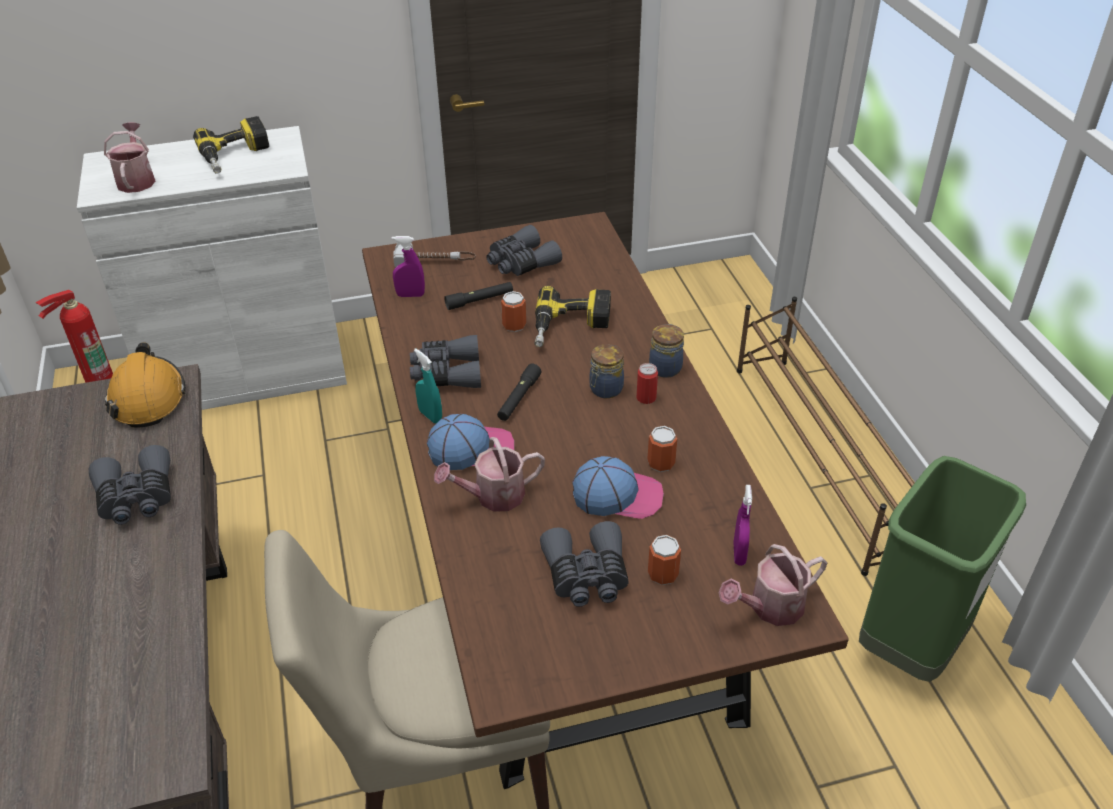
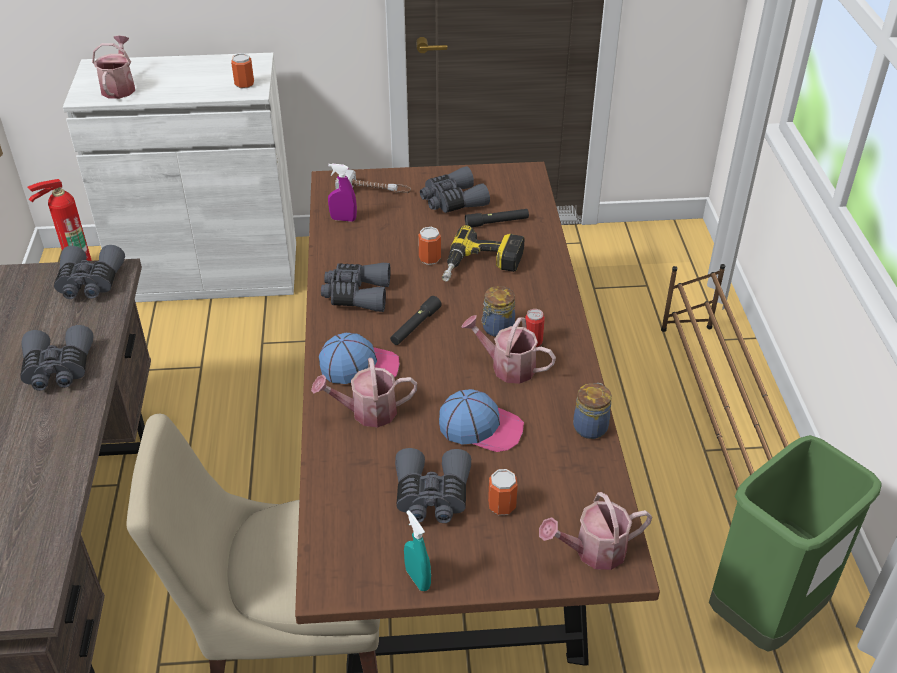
camera: 10 degrees right, 0 degrees up
(147, 397) = (89, 283): orange hard hat -> grey binoculars
(236, 156) = (211, 75): power drill -> none
(430, 416) = (331, 332): turquoise spray bottle -> turquoise spray bottle (417, 579)
(479, 300) = (404, 231): black flashlight -> black flashlight (496, 222)
(627, 428) = (507, 367): none -> watering can
(661, 463) = (529, 404): can -> can (244, 84)
(665, 367) = (559, 315): jar -> jar (590, 426)
(739, 553) = (578, 497): purple spray bottle -> none

